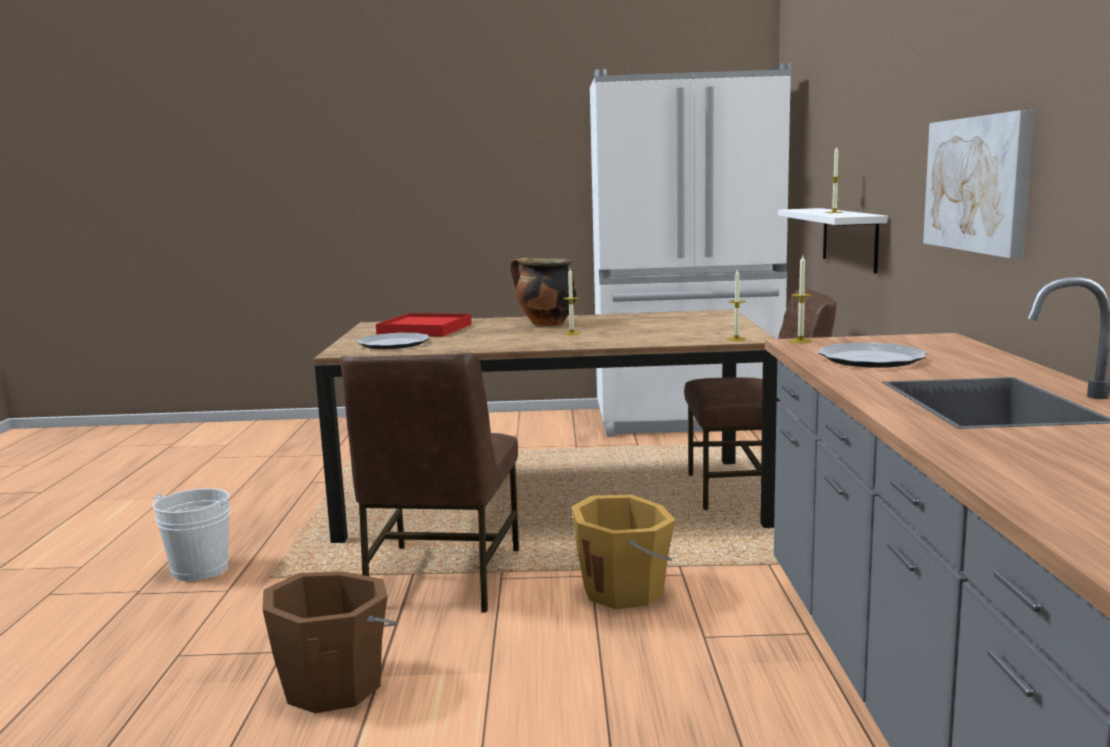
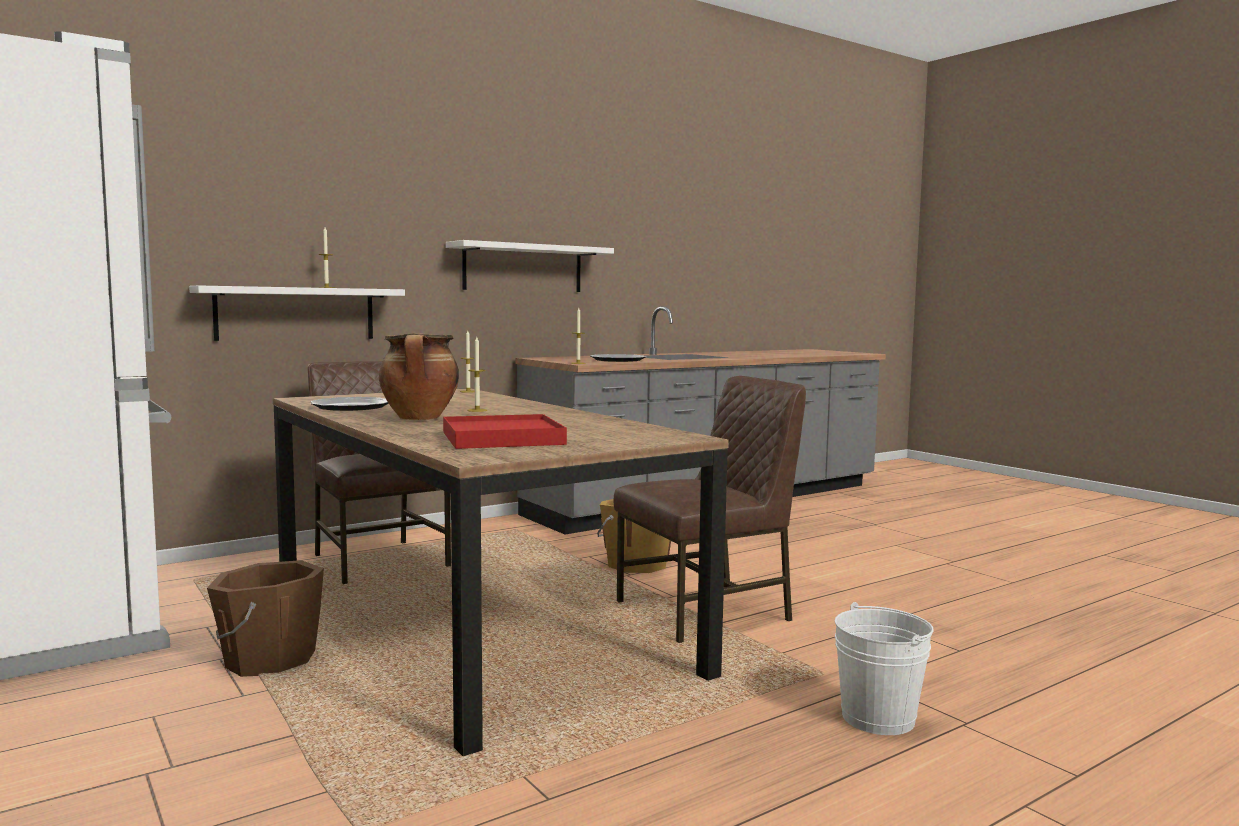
camera: 125 degrees left, 5 degrees down
(334, 684) = (873, 596): brown bucket -> brown bucket (268, 659)
(393, 344) = (613, 433): plate -> plate (352, 407)
(978, 184) = (523, 268): picture -> white shelf

